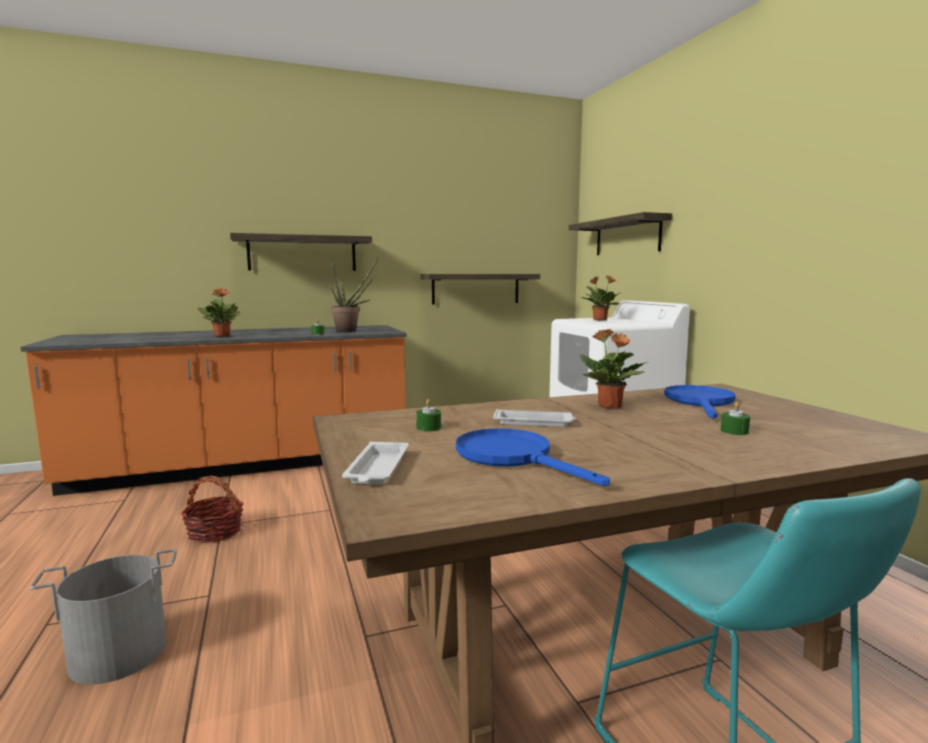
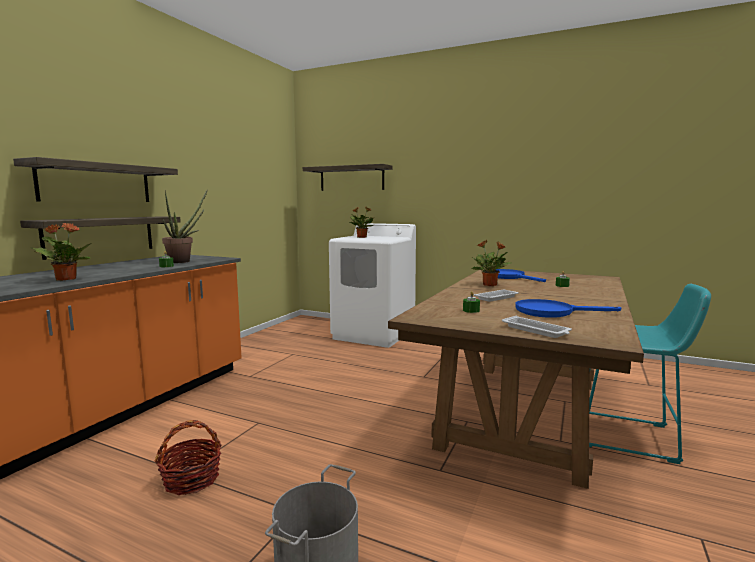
camera: 45 degrees left, 0 degrees up
(476, 288) = (240, 217): shelf -> shelf (101, 236)

